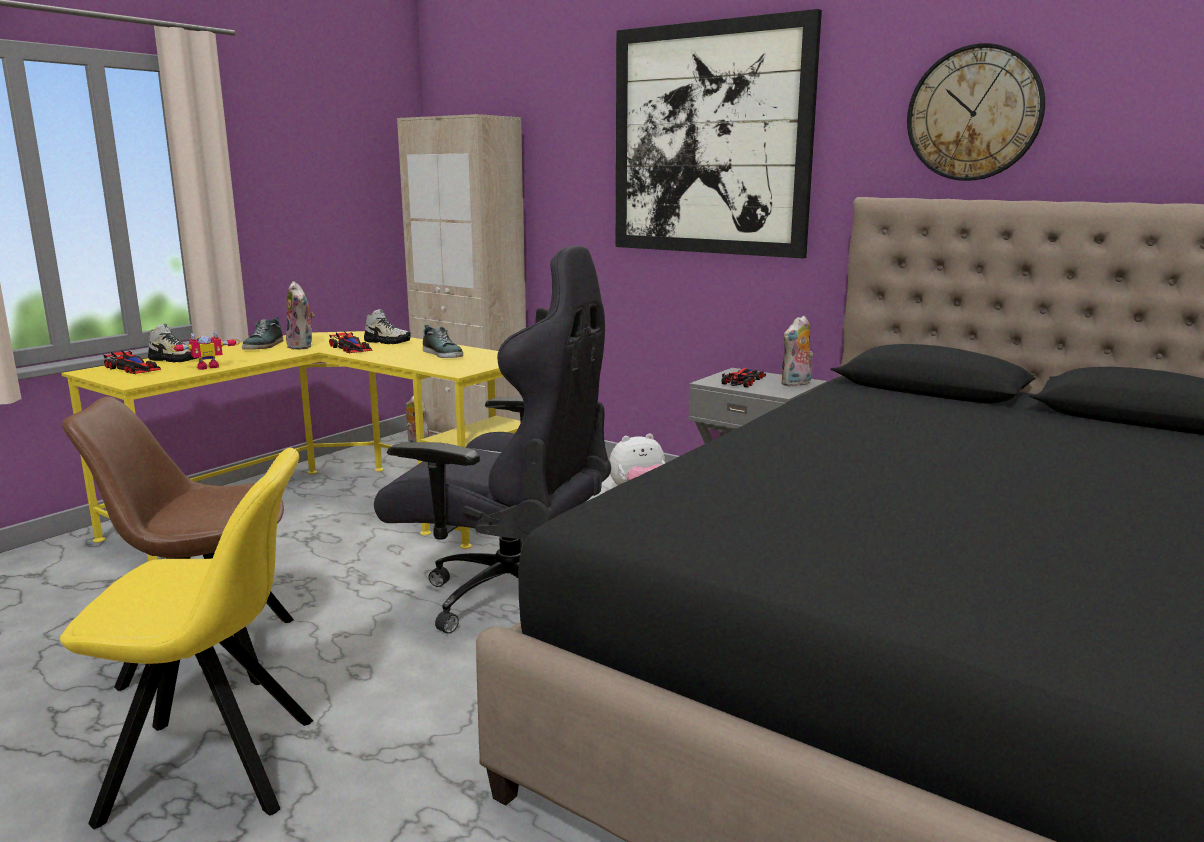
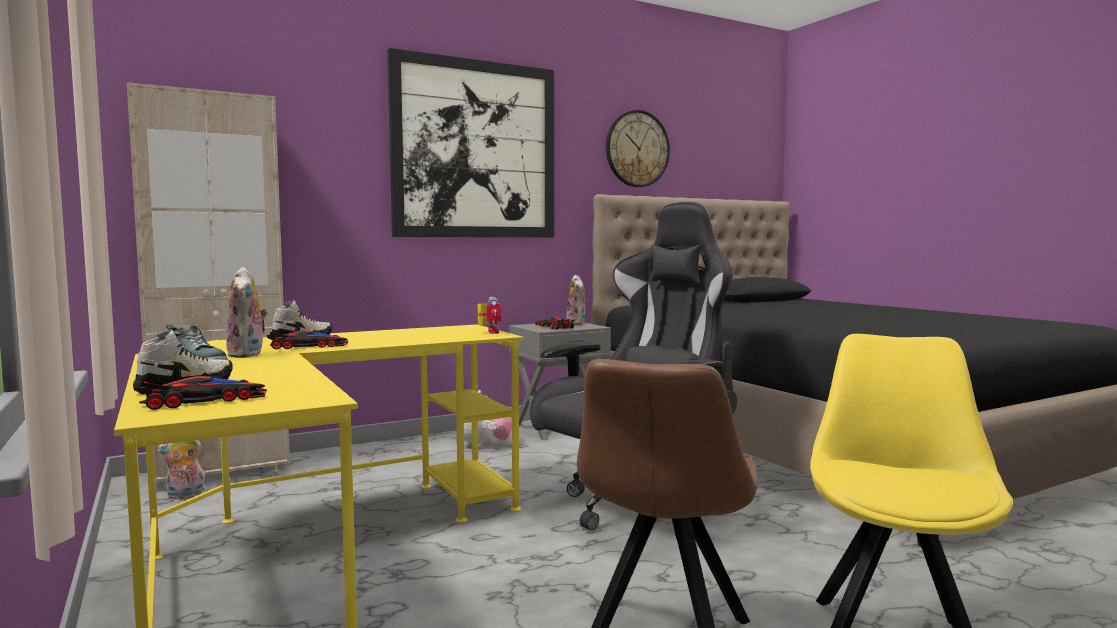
camera: 65 degrees left, 10 degrees down
(207, 367) = (286, 378): toy robot -> toy robot (489, 332)
(302, 346) = (248, 354): plush toy -> plush toy turned 75 degrees clockwise
(443, 354) = (411, 334): shoe -> none

